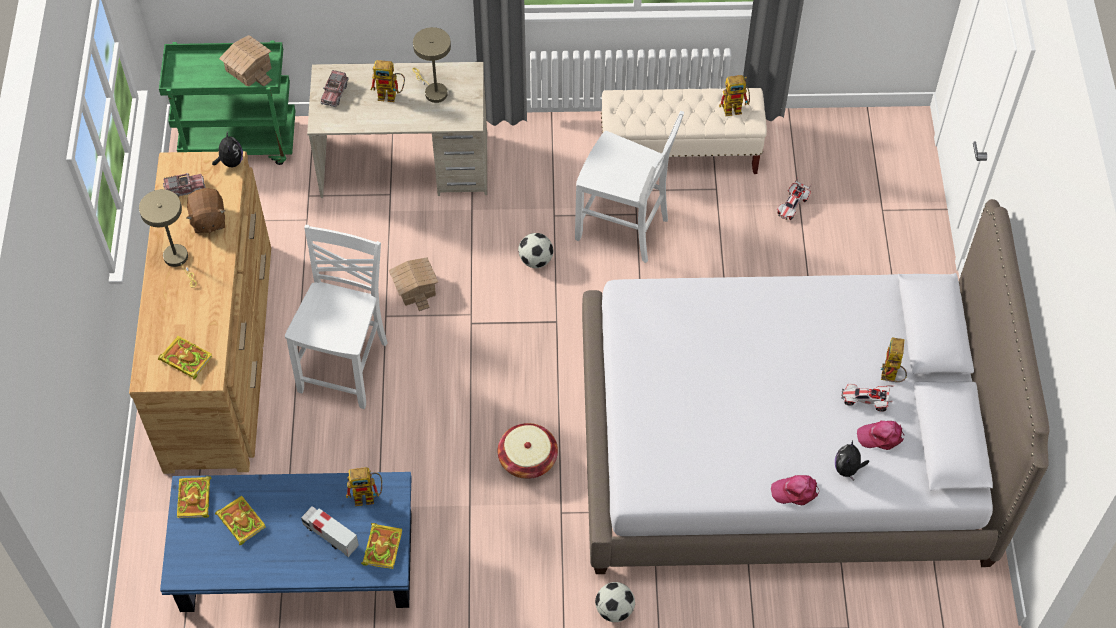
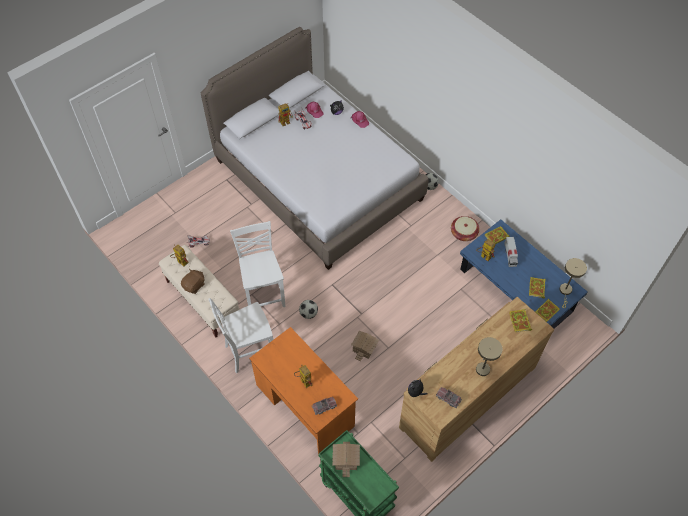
camera: 130 degrees left, 0 degrees up
(208, 220) = (453, 373): brown plush toy -> brown plush toy (194, 285)
(346, 366) = (424, 342): white chair -> white chair (249, 352)
(405, 166) = (305, 405): beige desk -> orange desk
(433, 91) = (285, 364): beige table lamp -> beige table lamp (565, 292)
(527, 459) = (400, 250): basket -> basket (463, 233)

